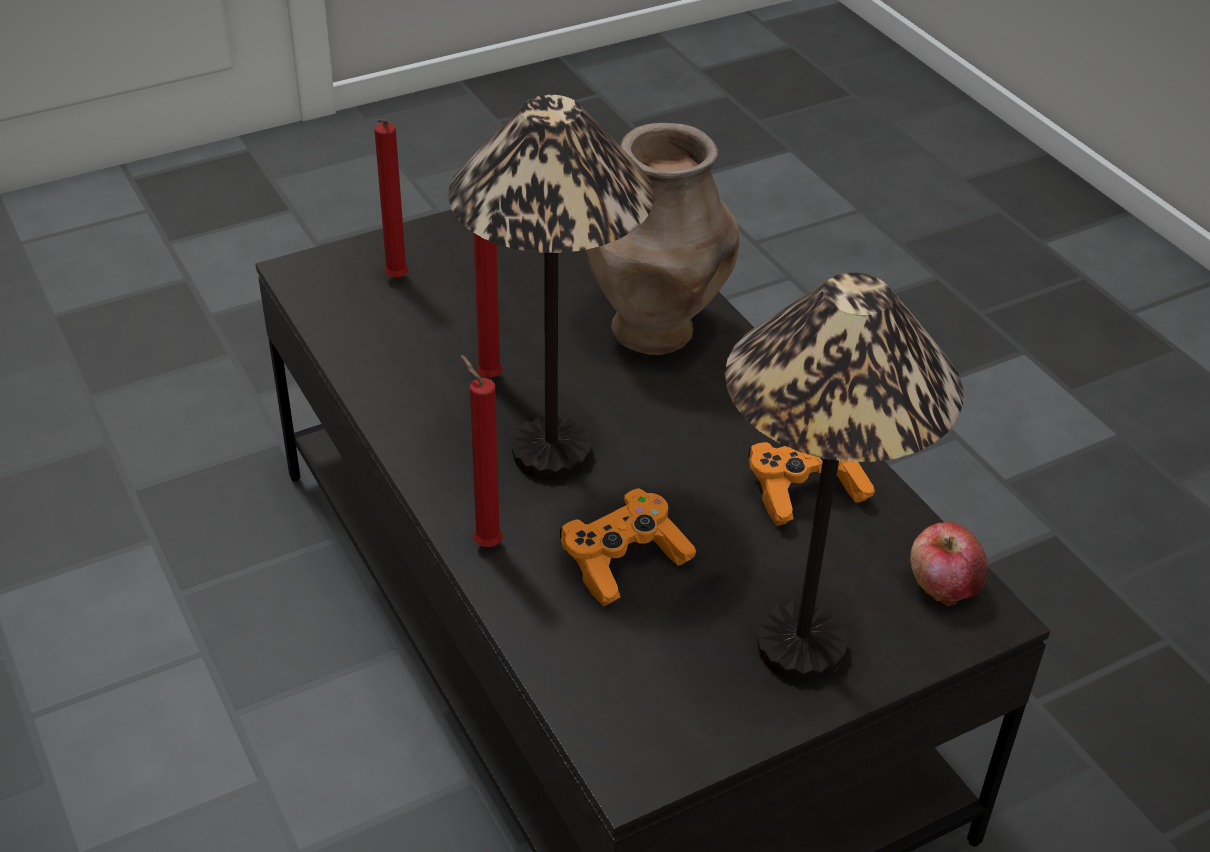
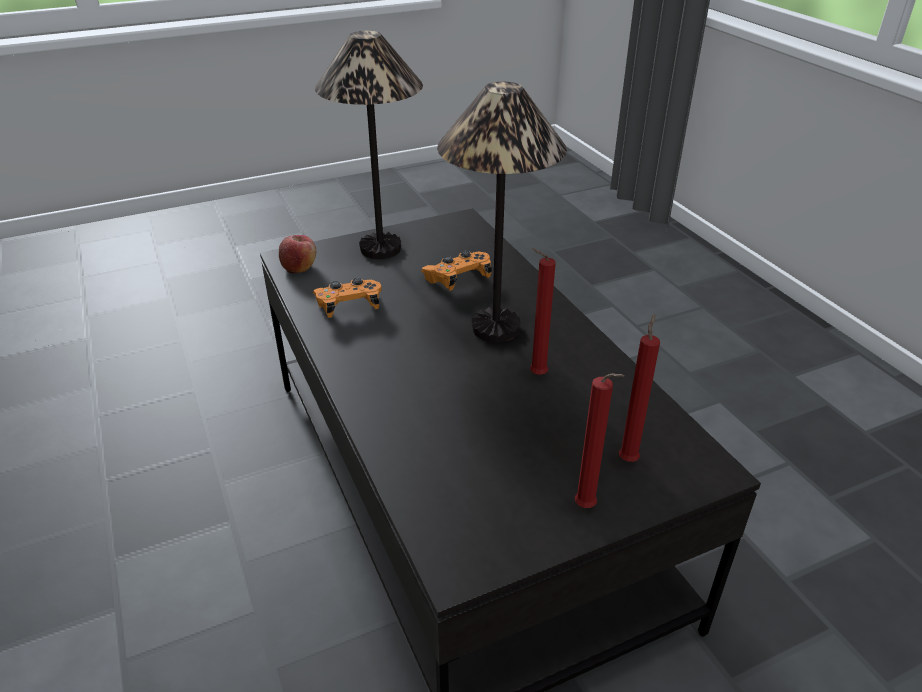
camera: 175 degrees left, 5 degrees down
(484, 542) = (531, 288): red candle -> red candle (587, 508)
(655, 330) = (415, 407): brown vase -> none

